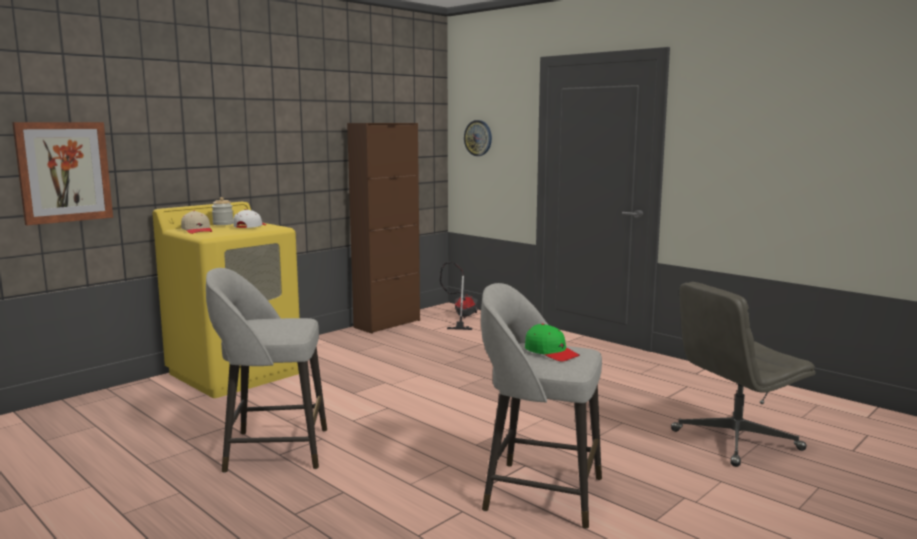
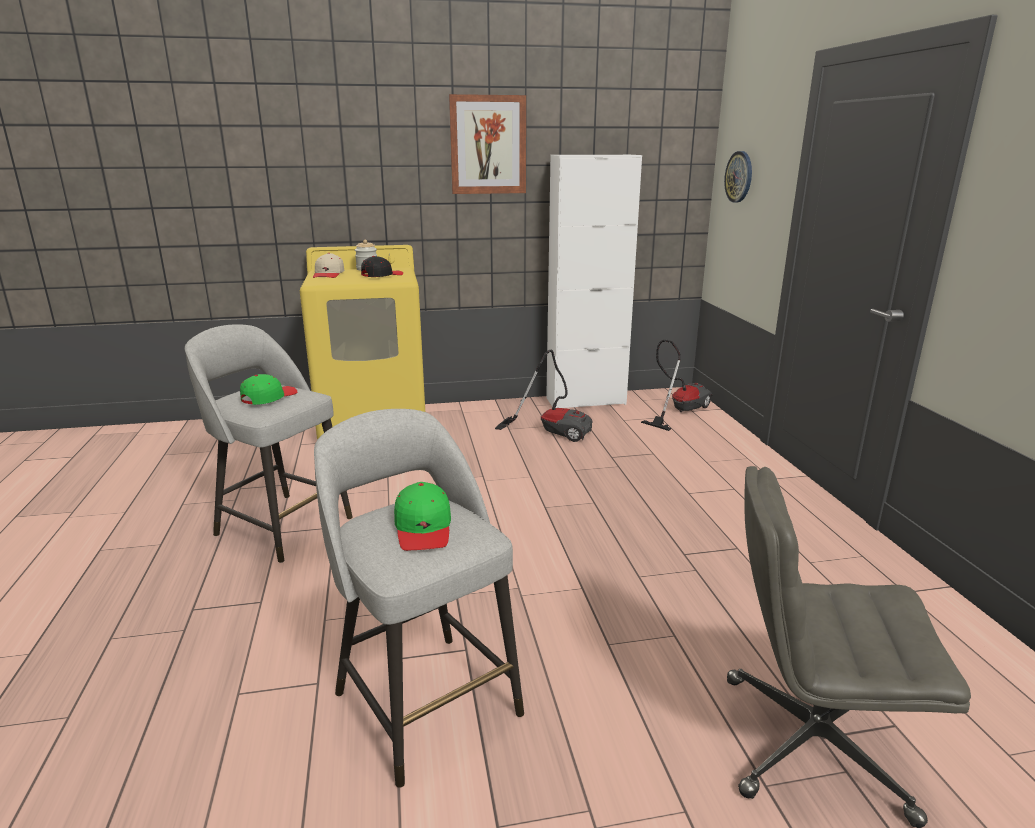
camera: 35 degrees right, 10 degrees up
(64, 172) = (220, 205): picture -> picture (488, 145)
(250, 227) = (381, 275): white cap -> black cap
(275, 325) = (268, 397): none -> green cap
(387, 324) = (585, 401): brown cabinet -> white cabinet
(392, 346) = (553, 430): none -> vacuum cleaner

